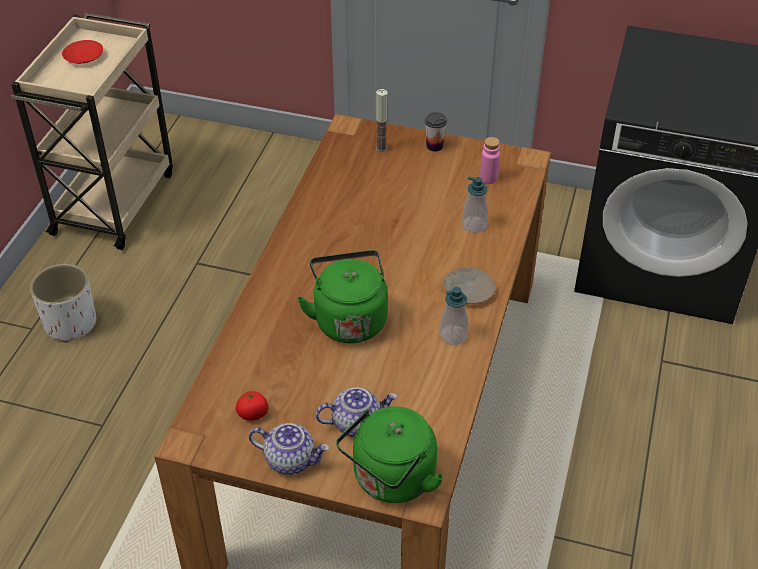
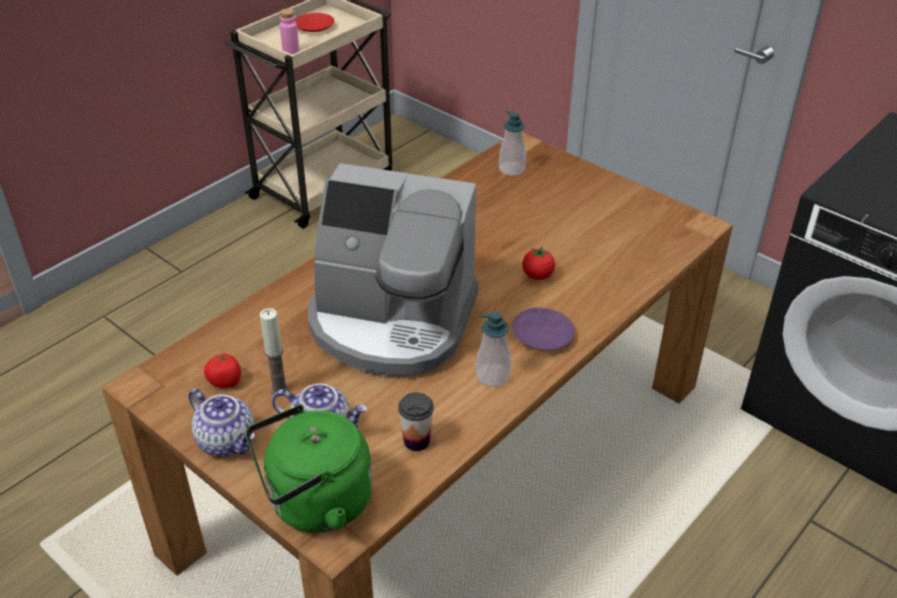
camera: 25 degrees right, 5 degrees down
(71, 323) = (217, 277): white planter -> none
(349, 318) = (392, 322): green kettle -> coffee machine
(381, 148) = (543, 172): candle -> candle (279, 390)
(434, 146) = (602, 185): cup -> cup (416, 441)
(434, 242) = (537, 276): none -> tomato
(468, 290) = (542, 335): beige plate -> purple plate
(474, 225) = (594, 272): soap dispenser -> soap dispenser (511, 169)
(488, 178) = (642, 231): pink bottle -> pink bottle (291, 52)

